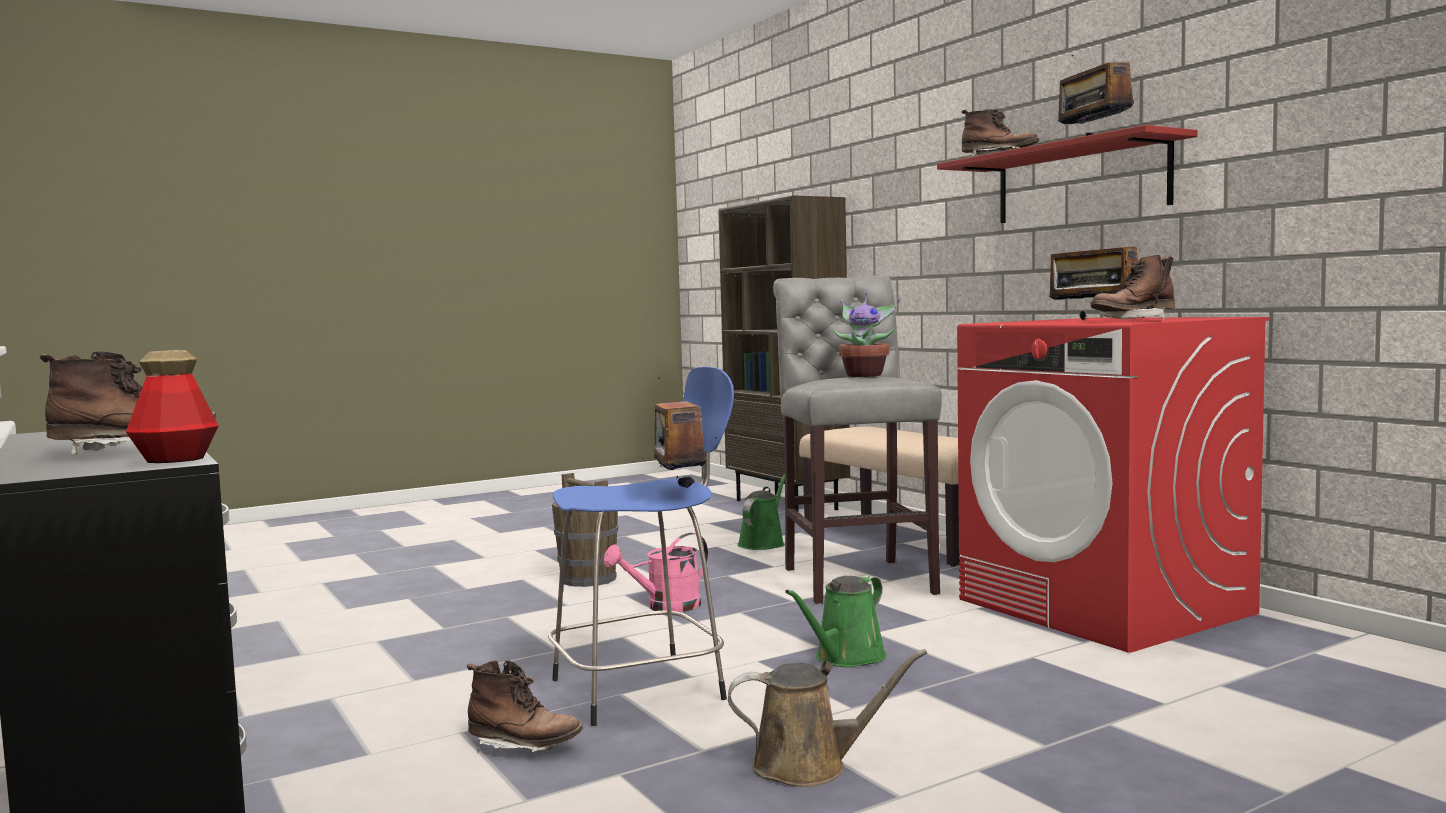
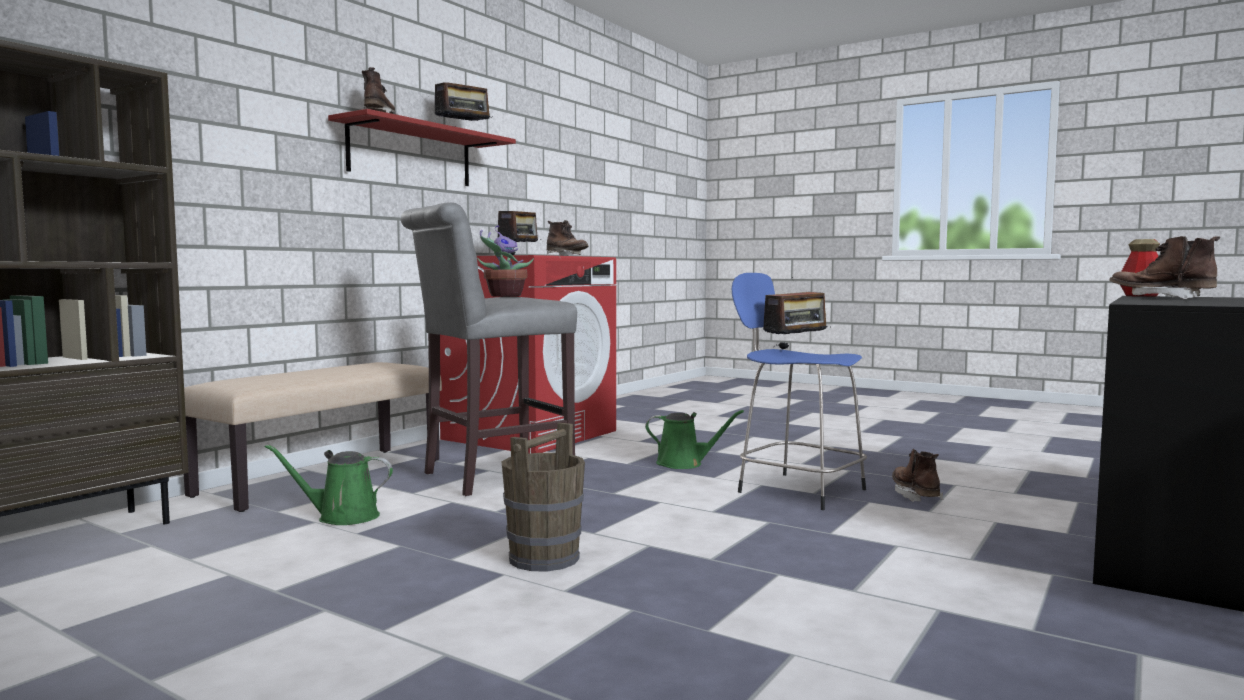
camera: 115 degrees left, 0 degrees up
(665, 607) = (622, 513): pink watering can -> none
(809, 766) = (832, 456): brown watering can -> none

